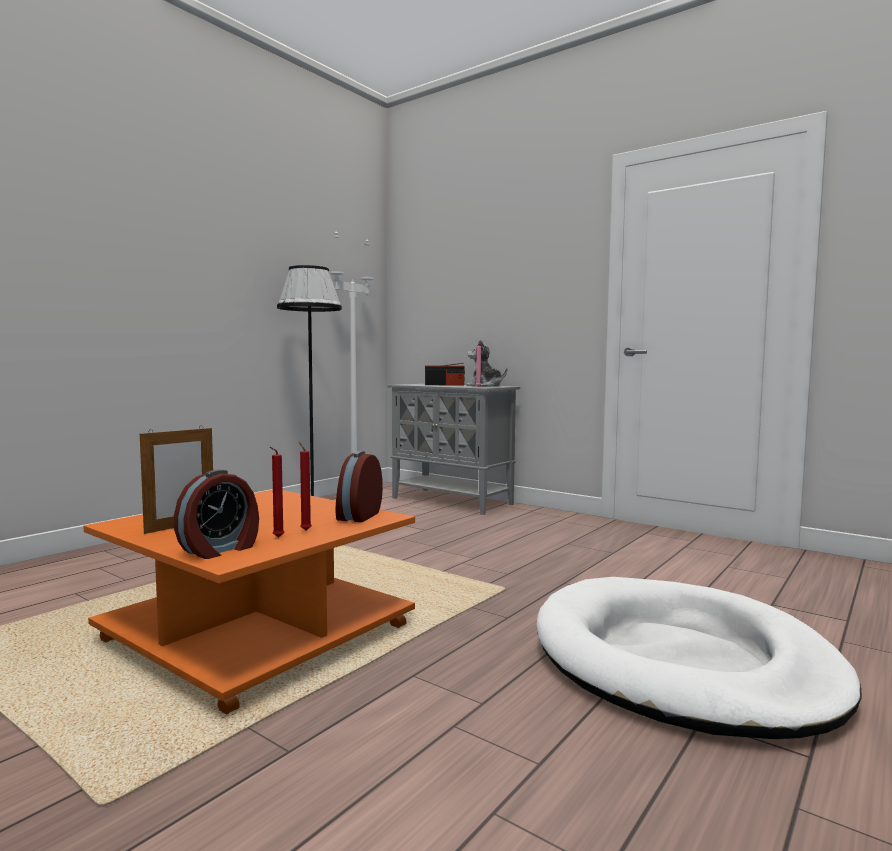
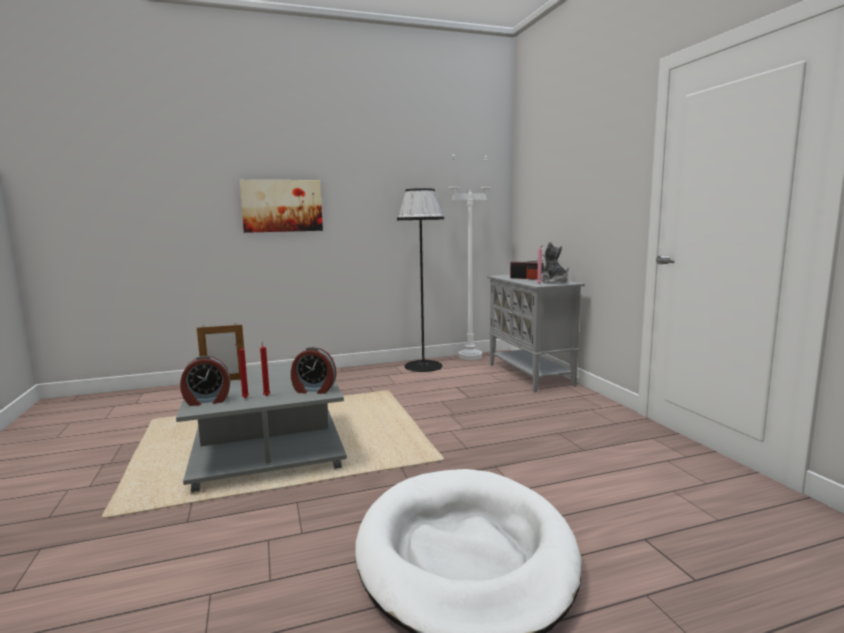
camera: 35 degrees right, 5 degrees up
(107, 268) = (282, 206): none -> picture
(258, 632) = (269, 450): orange coffee table -> grey coffee table
(358, 516) = (314, 390): alarm clock -> alarm clock turned 135 degrees counterclockwise

